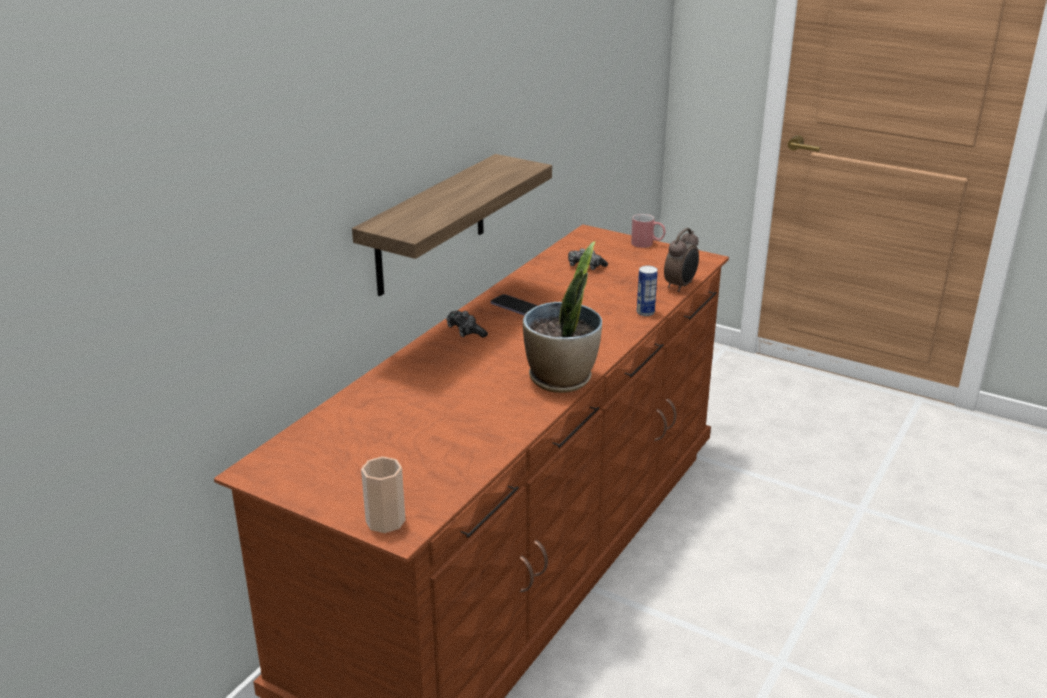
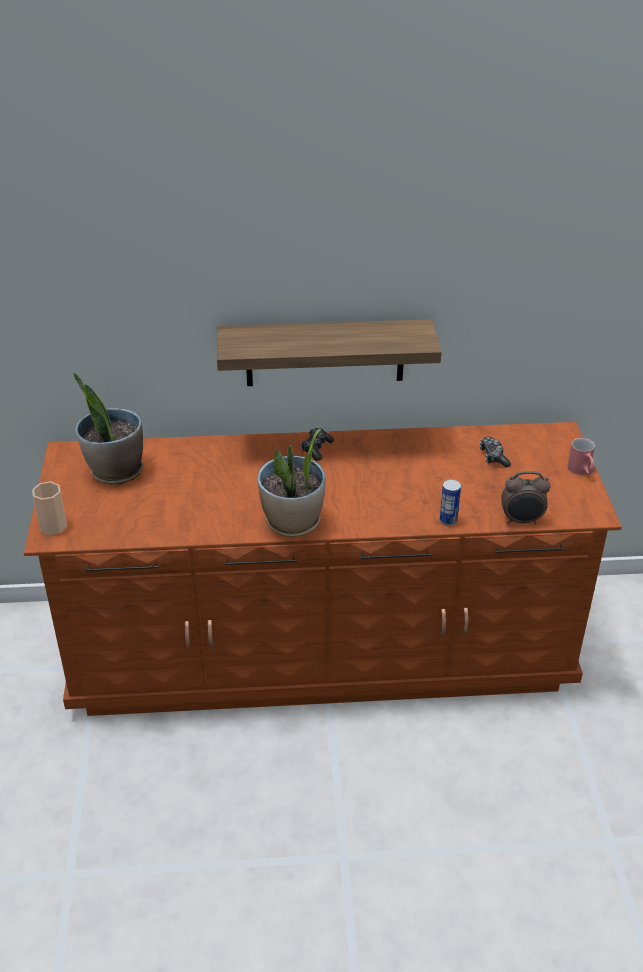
camera: 55 degrees right, 10 degrees up
(341, 449) = (115, 471): none -> potted plant
(514, 306) = (380, 453): phone -> none

